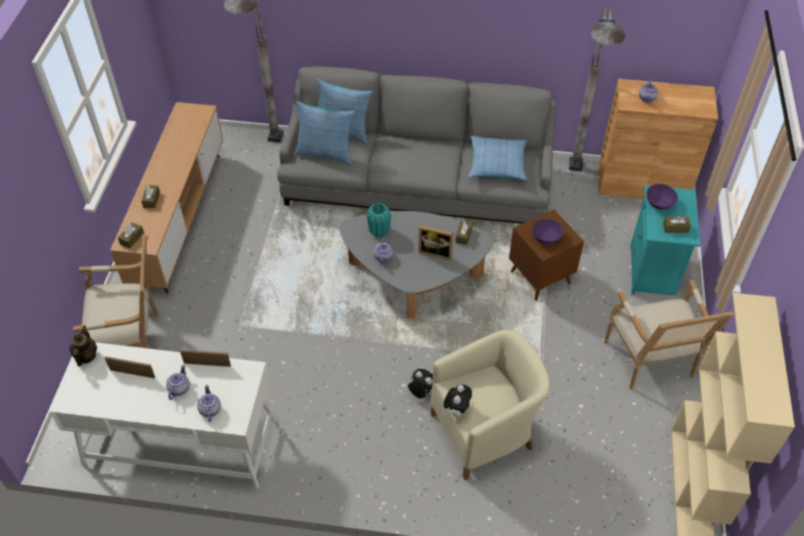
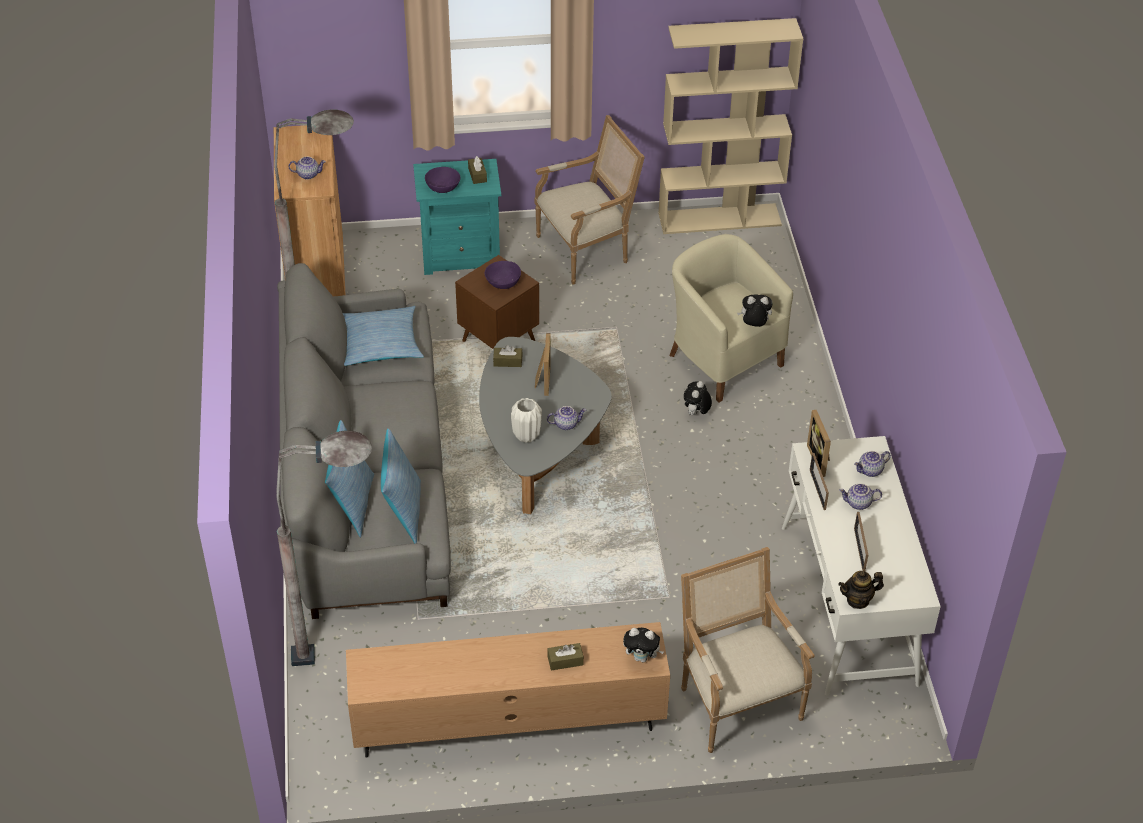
camera: 105 degrees left, 5 degrees down
(132, 238) = (642, 657): brown tissue box -> plush toy
(238, 377) = (821, 459): none -> picture frame
(379, 232) = (526, 435): turquoise vase -> white vase

